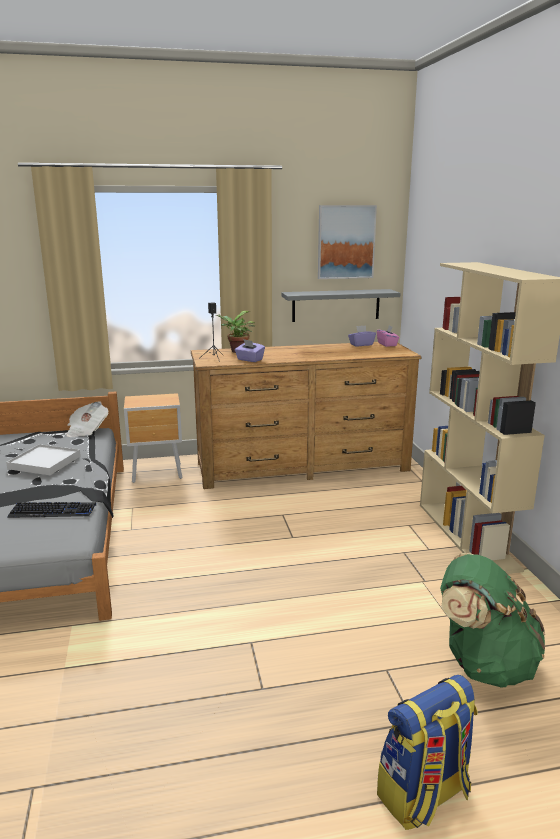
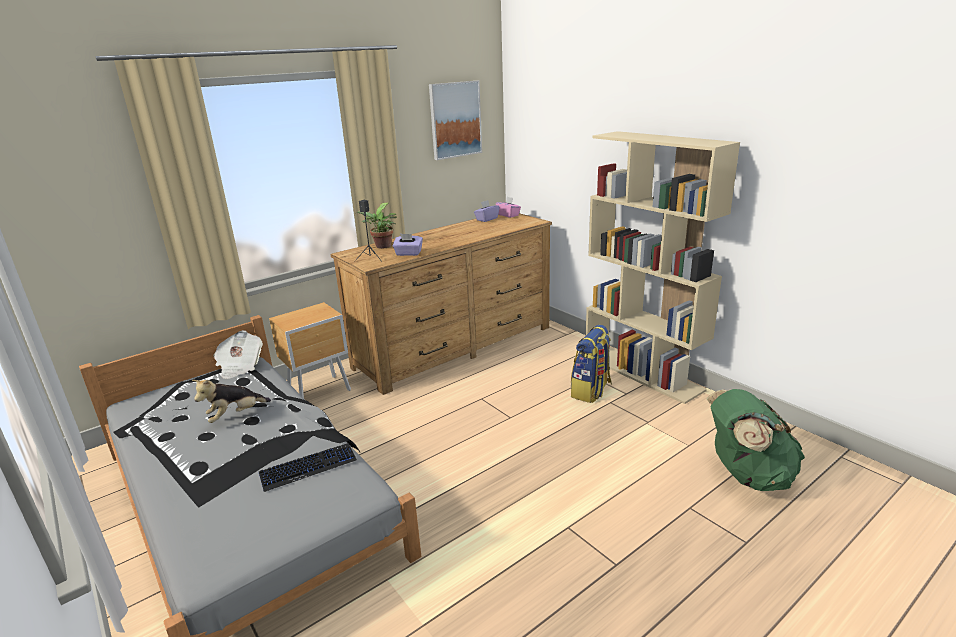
camera: 25 degrees left, 5 degrees up
(45, 462) = (235, 415): white tray -> plush toy
(336, 305) = (452, 184): grey shelf -> none
(424, 795) = (804, 596): backpack -> backpack (591, 391)

